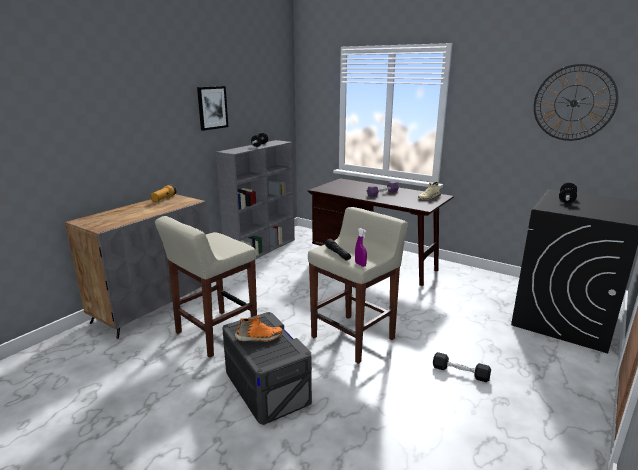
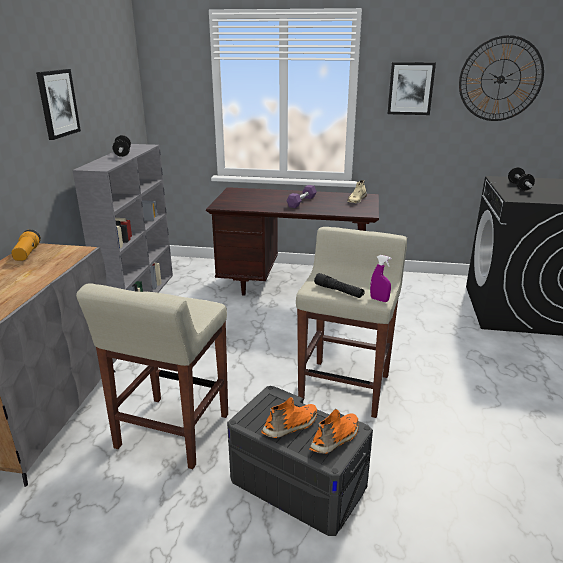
camera: 25 degrees left, 5 degrees up
(279, 353) = (336, 439): none -> orange shoe
(460, 372) = (479, 395): black dumbbell -> none
(490, 108) = (410, 88): none -> picture

